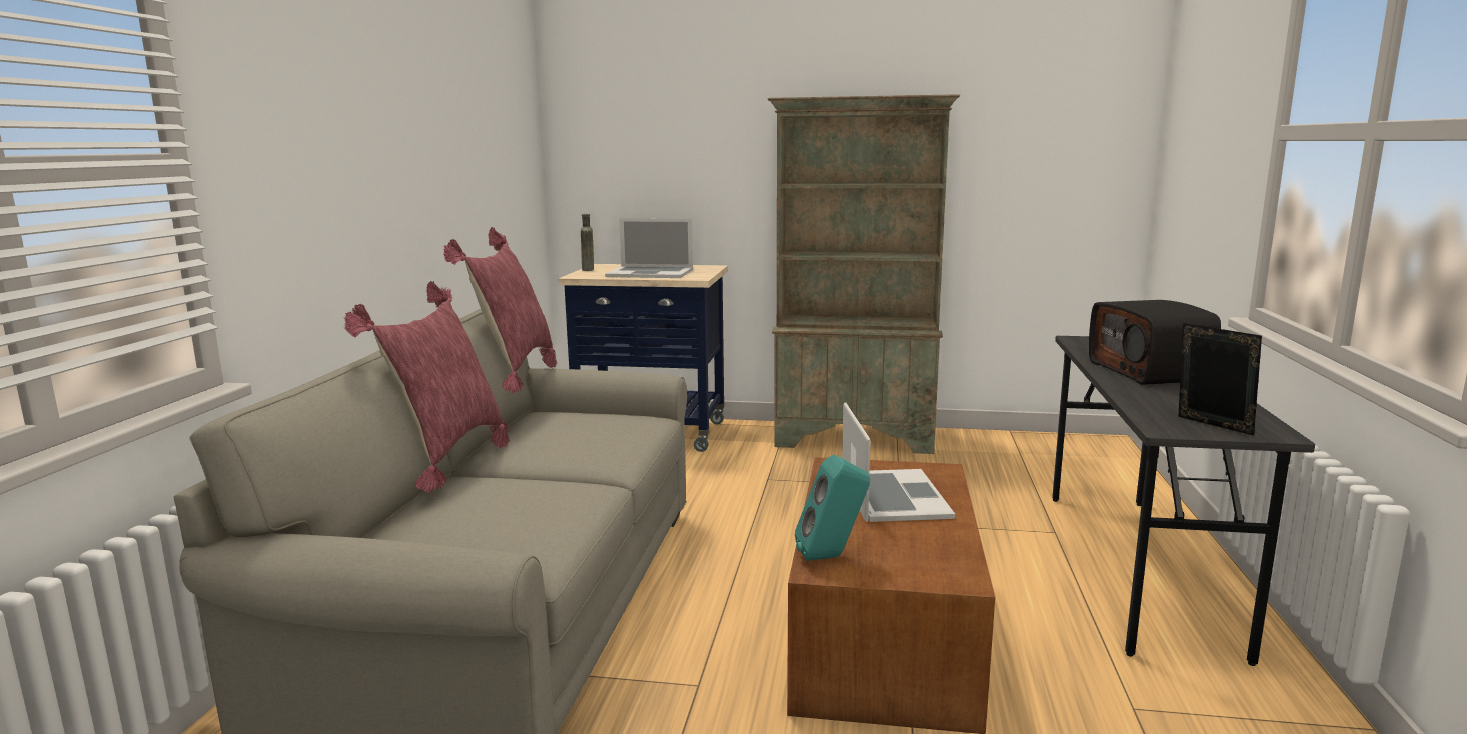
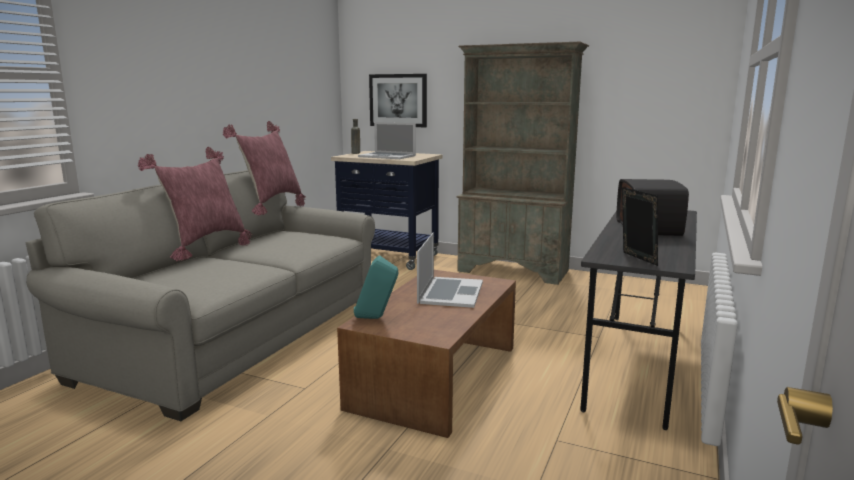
camera: 15 degrees right, 0 degrees up
(648, 182) = (398, 100): none -> picture

